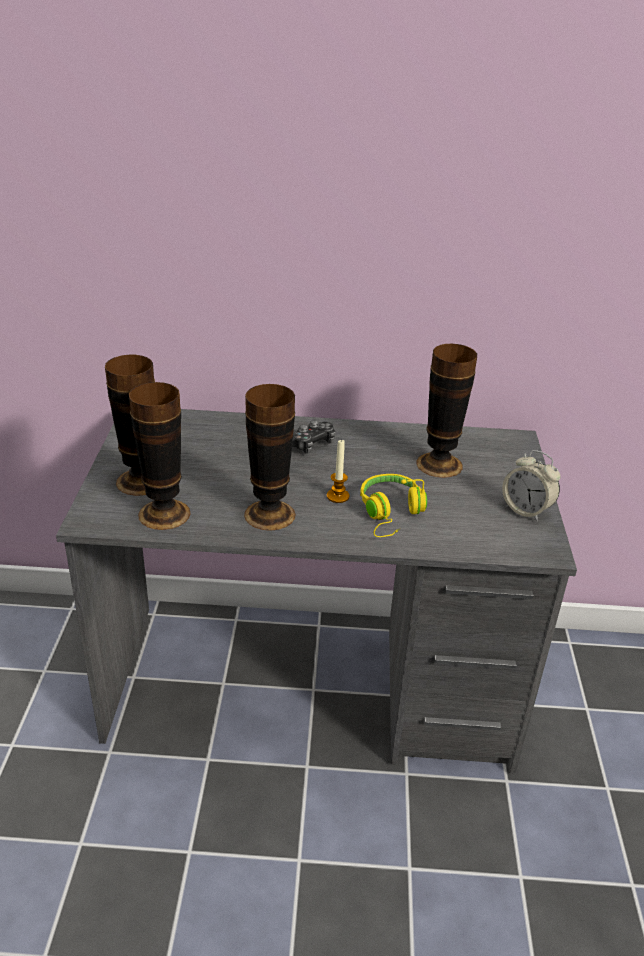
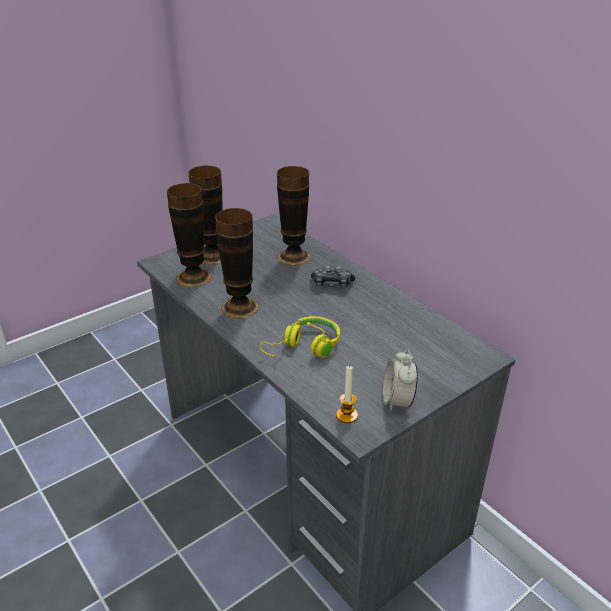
camera: 50 degrees right, 0 degrees up
(338, 496) = (293, 320): candle -> candle (347, 415)
(439, 464) = (392, 339): vase -> vase (294, 256)

